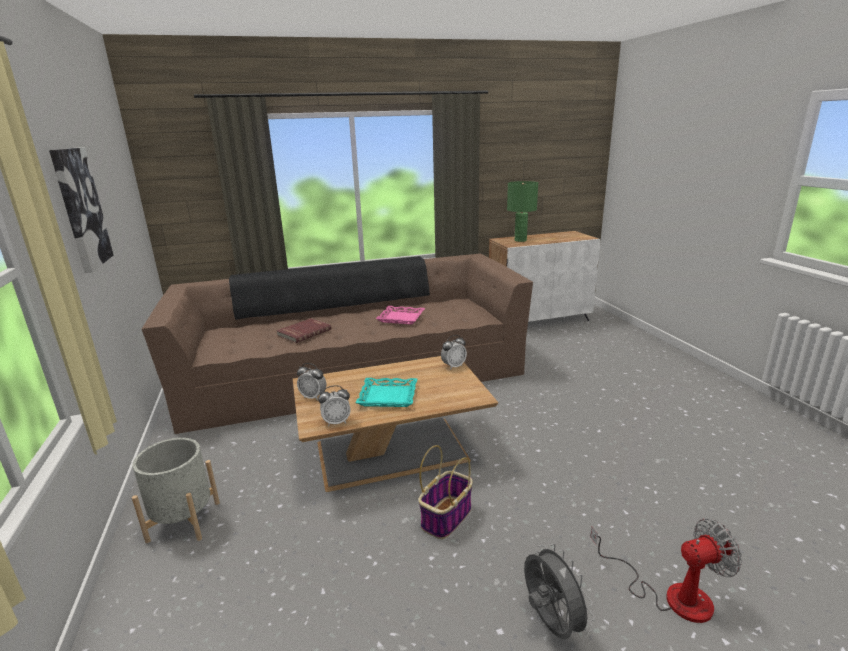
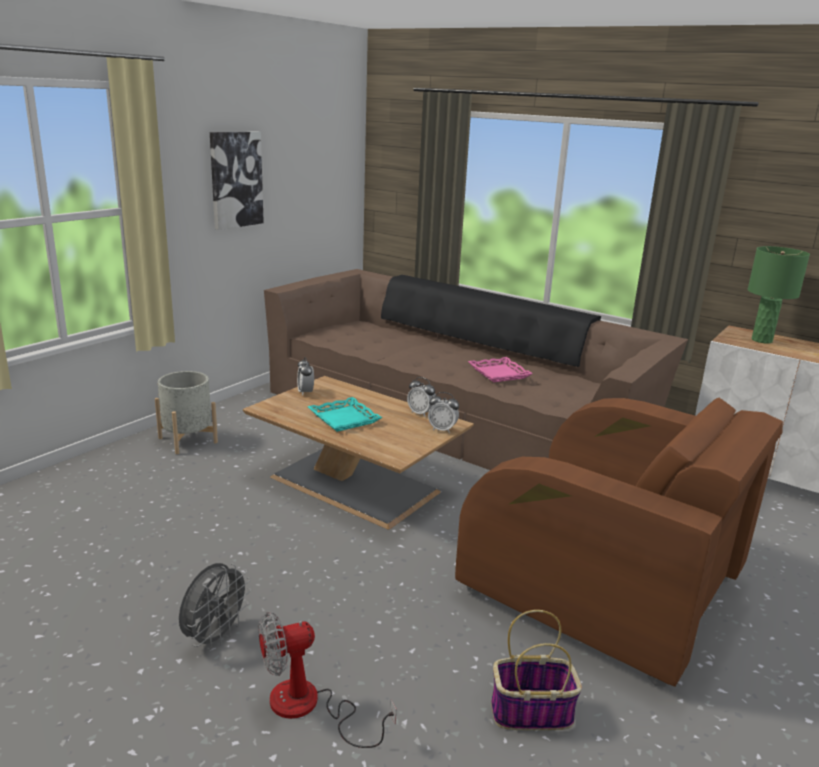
camera: 50 degrees right, 0 degrees up
(303, 332) = (401, 348): red book -> none
(336, 422) = (279, 413): alarm clock -> alarm clock (421, 413)
(446, 517) = (296, 543): basket -> basket (532, 712)
(600, 409) = (604, 586): none -> brown armchair
(671, 595) = (309, 707): fan -> fan turned 120 degrees clockwise

